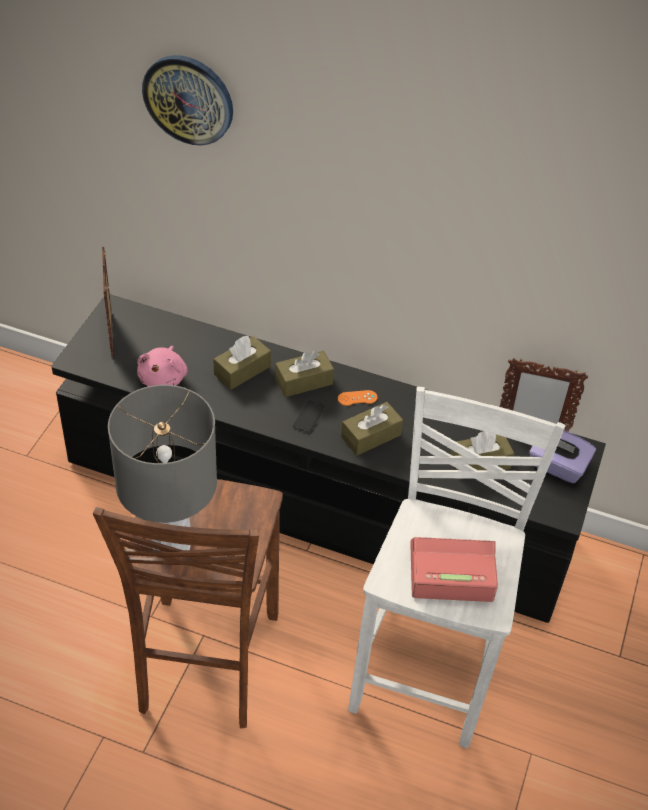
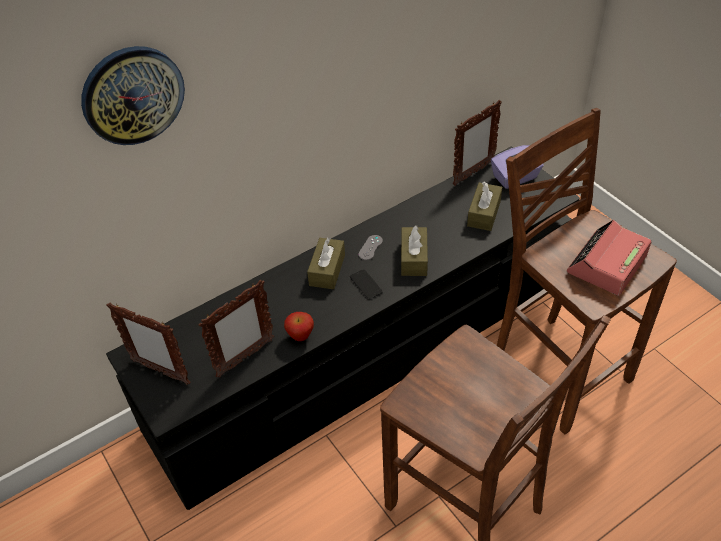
camera: 50 degrees left, 0 degrees up
(163, 378) = (245, 358): pink plush toy -> picture frame
(171, 545) = (473, 424): grey table lamp -> none
(213, 402) = (300, 337): none -> apple
(242, 370) = (282, 302): brown tissue box -> none
(357, 398) = (370, 247): orange game controller -> grey game controller
(428, 670) = (557, 369): white stool -> brown stool

